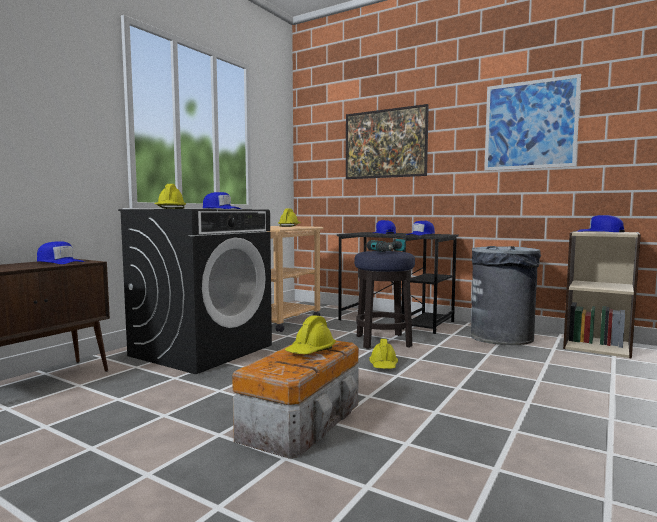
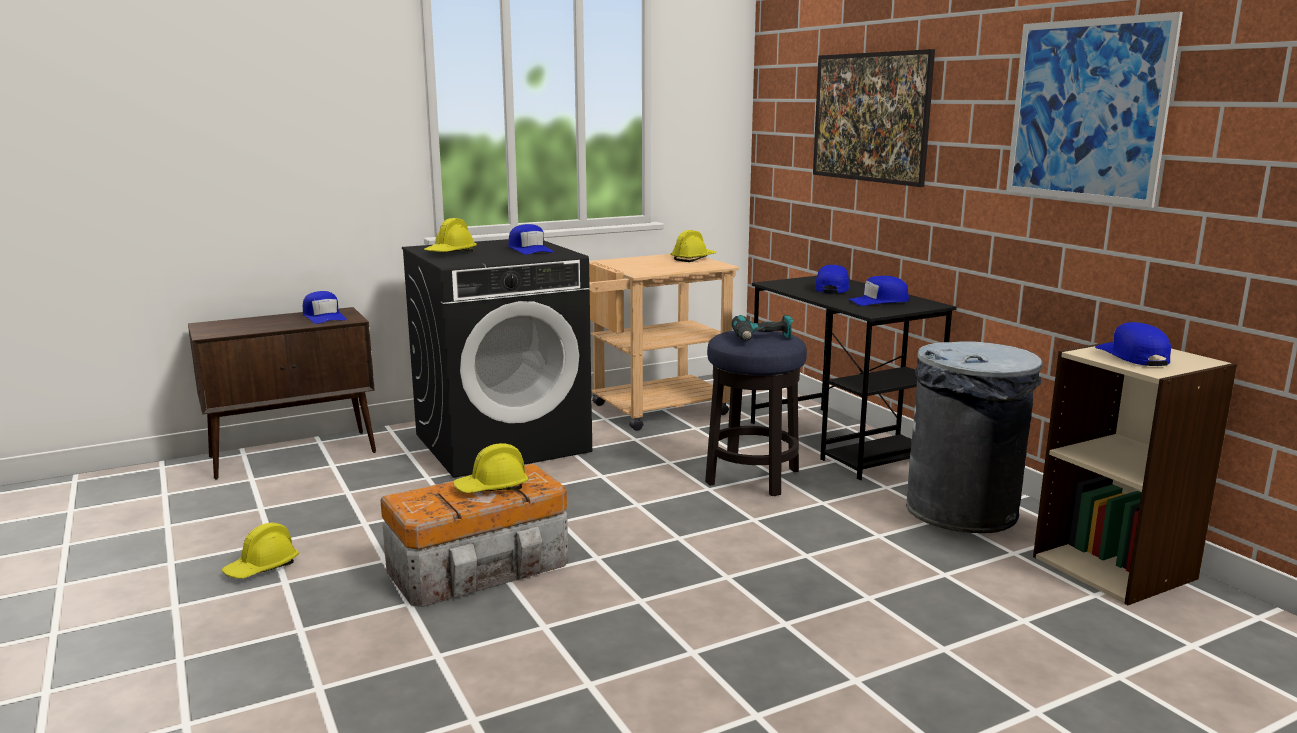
camera: 30 degrees right, 10 degrees up
(383, 365) = (686, 518): yellow hard hat -> yellow hard hat (262, 568)

